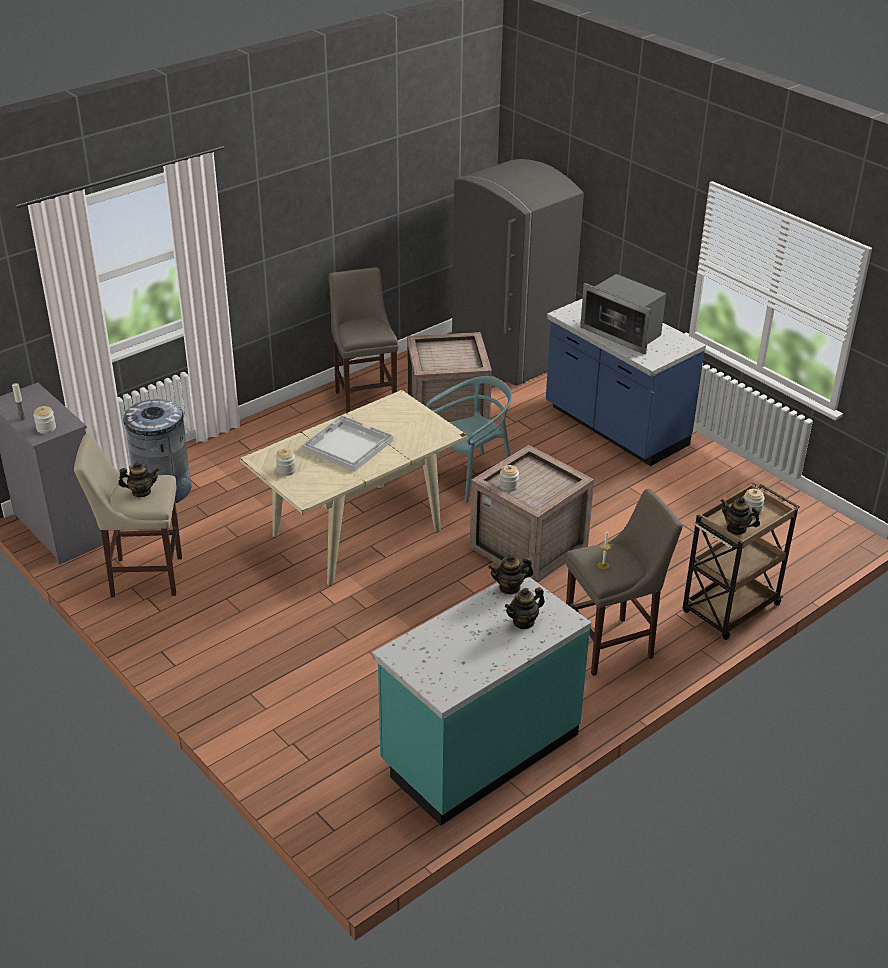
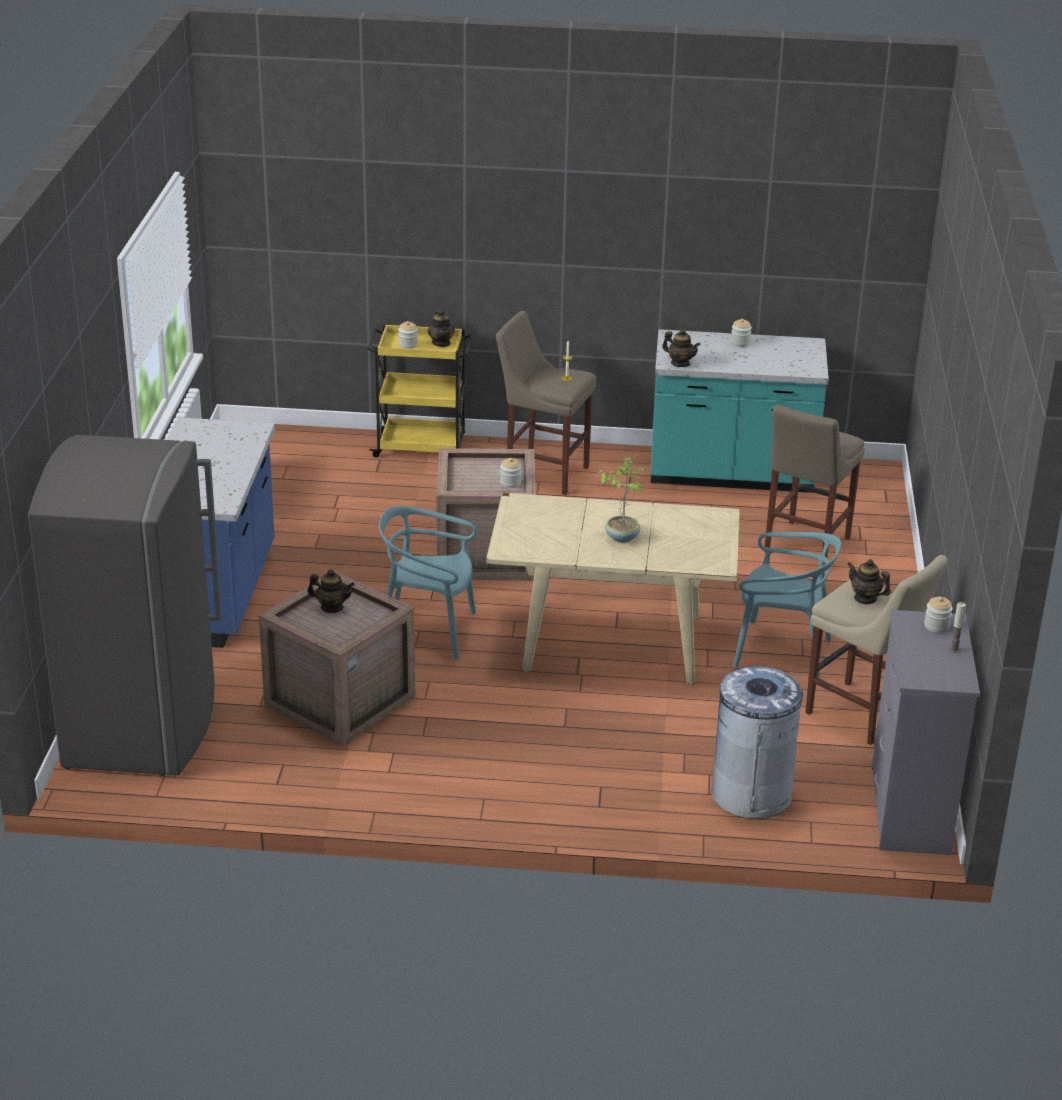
camera: 135 degrees left, 5 degrees down
(244, 592) = (781, 651): none -> turquoise chair
(286, 470) = (709, 544): jar -> jar (740, 343)
(347, 445) = (622, 537): white tray -> potted plant
(365, 400) = (390, 772): beige stool -> beige stool (804, 546)
(523, 621) = (702, 347): teapot -> teapot (332, 607)
(624, 333) = (217, 460): microwave -> none
(729, 609) = (421, 447): brown cart -> yellow cart

